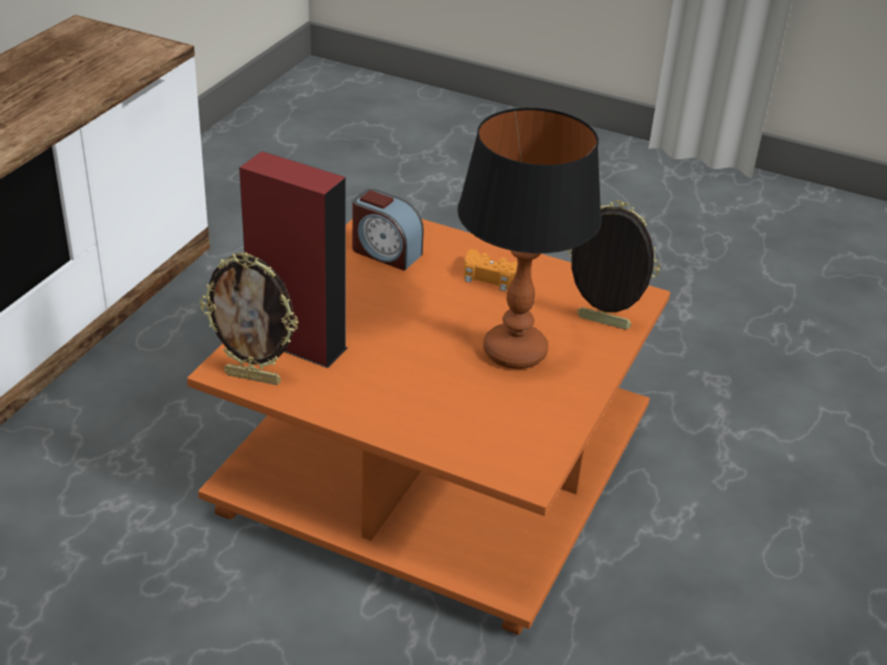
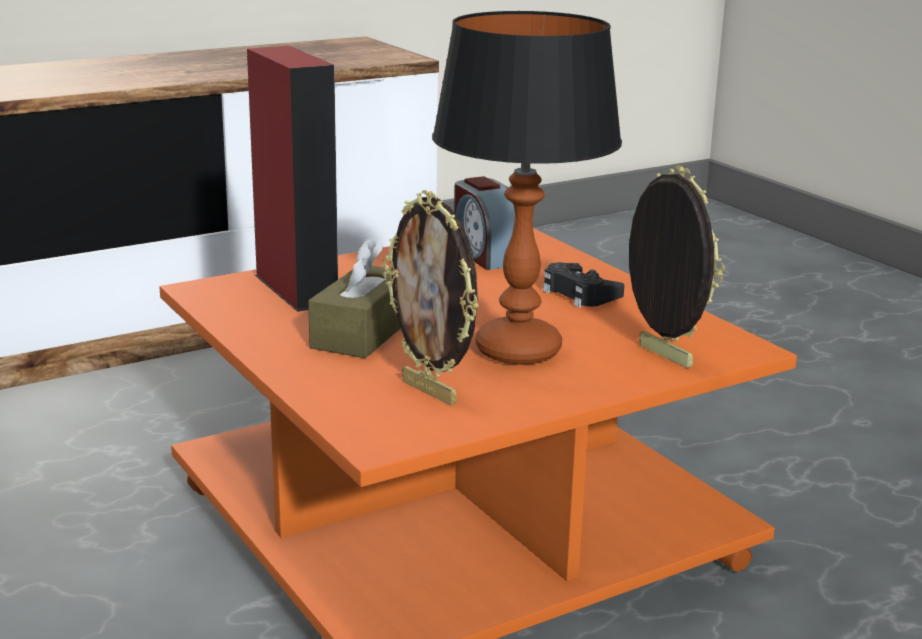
camera: 35 degrees right, 15 degrees down
(253, 377) = (217, 299): picture frame -> picture frame (431, 392)
(399, 373) = (363, 332): none -> brown tissue box
(491, 276) = (579, 294): orange game controller -> black game controller

